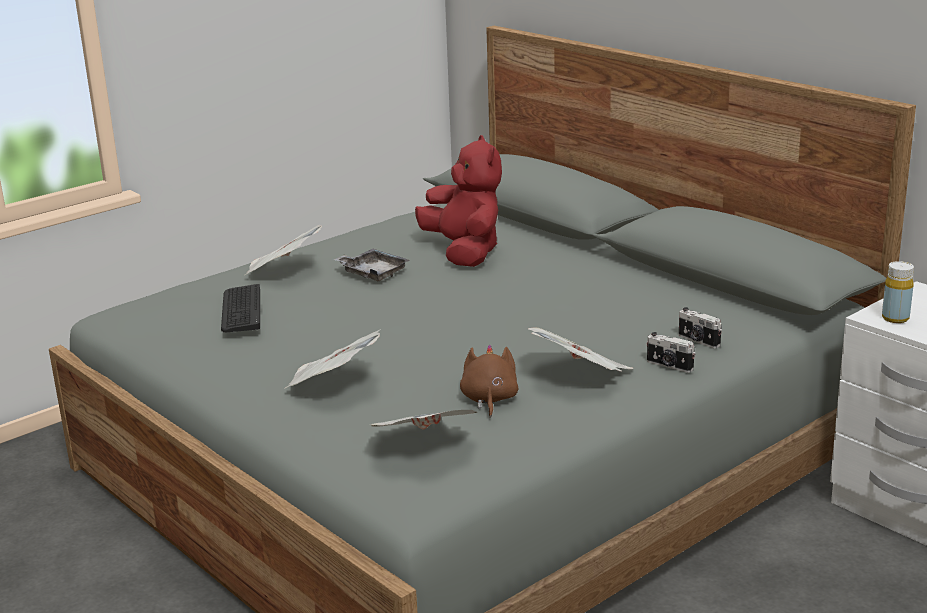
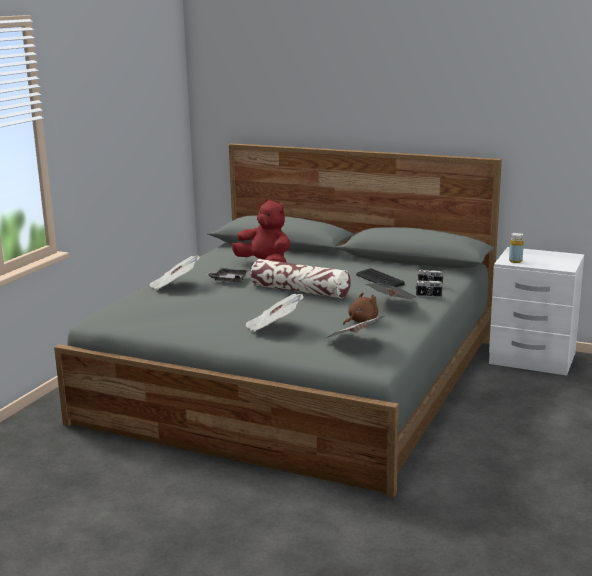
camera: 25 degrees left, 5 degrees down
(241, 310) = (180, 304): keyboard -> keyboard (379, 279)
(458, 315) = (300, 291): none -> pillow
(489, 400) = (361, 321): brown plush toy -> brown plush toy turned 75 degrees clockwise

